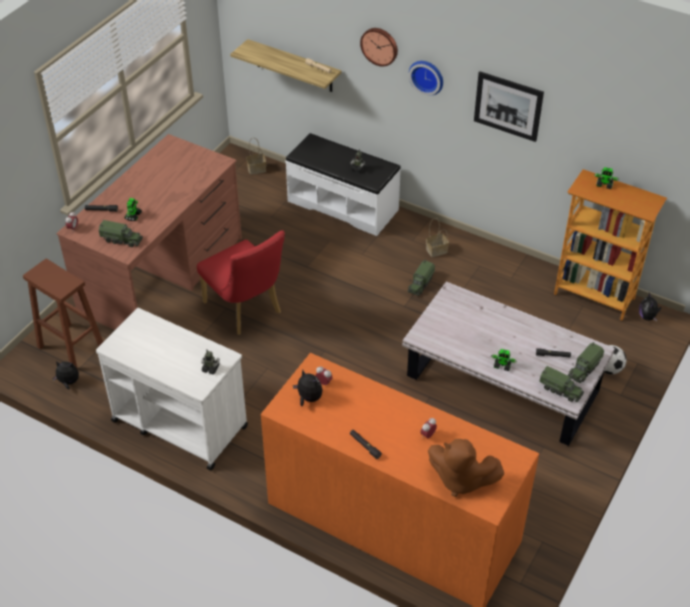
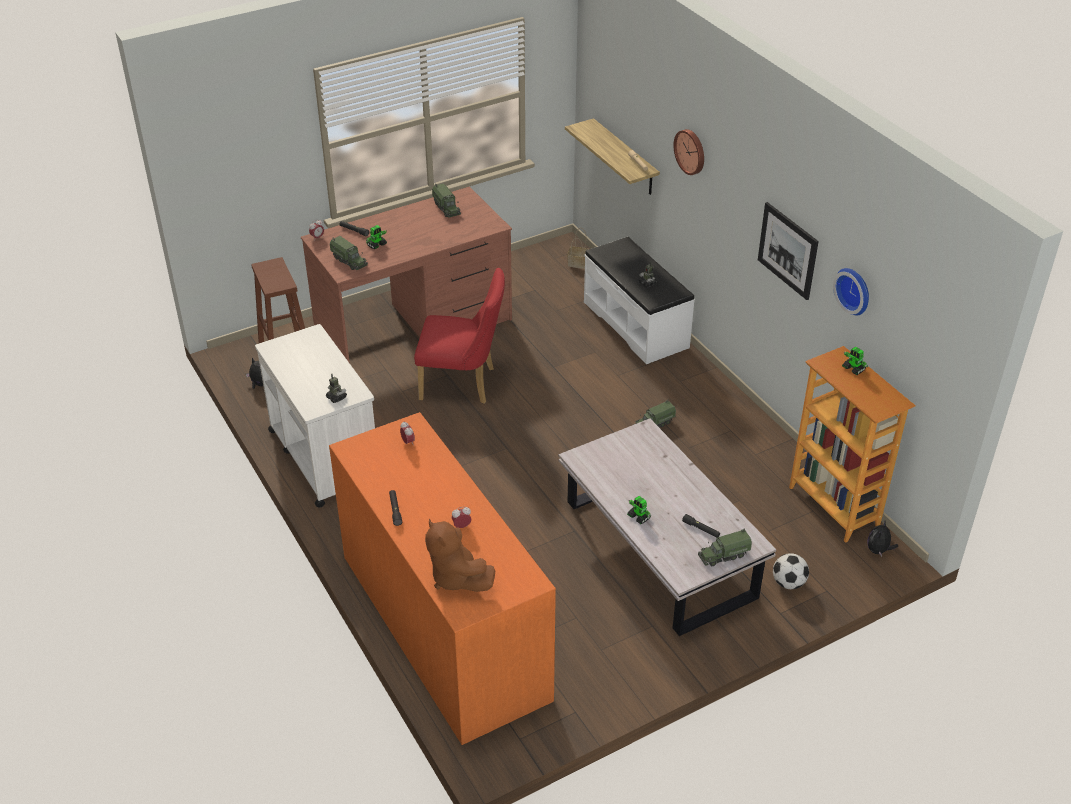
camera: 30 degrees right, 5 degrees down
(246, 310) = (463, 384): red chair -> red chair turned 75 degrees counterclockwise
(308, 398) = (382, 449): plush toy -> none
(427, 76) = (725, 196): wall clock -> wall clock (854, 290)
(437, 250) = (697, 399): basket -> none
(560, 390) = (680, 564): toy truck -> toy truck (447, 208)

